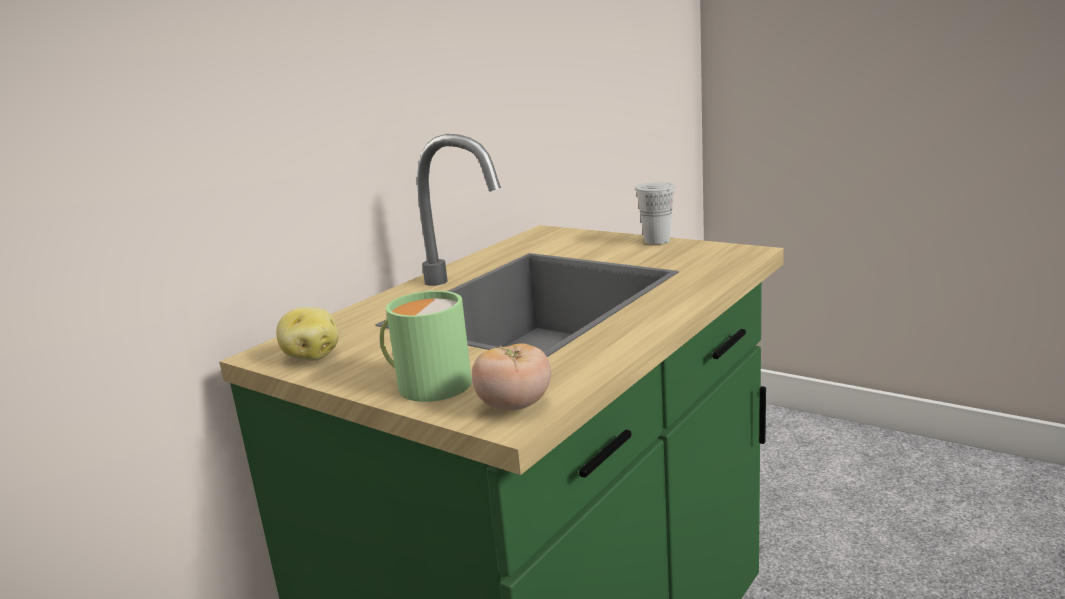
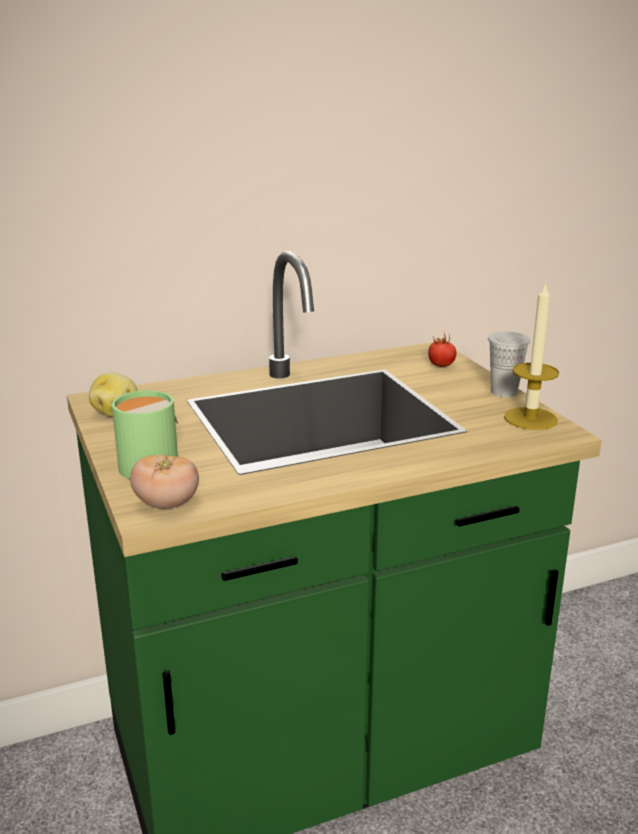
camera: 30 degrees right, 5 degrees up
(573, 238) = (441, 365): none -> tomato
(710, 250) = (530, 418): none -> candle

